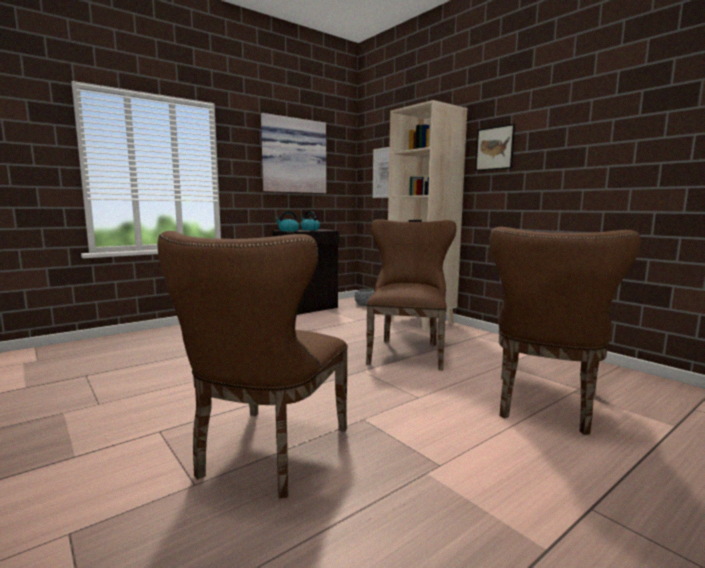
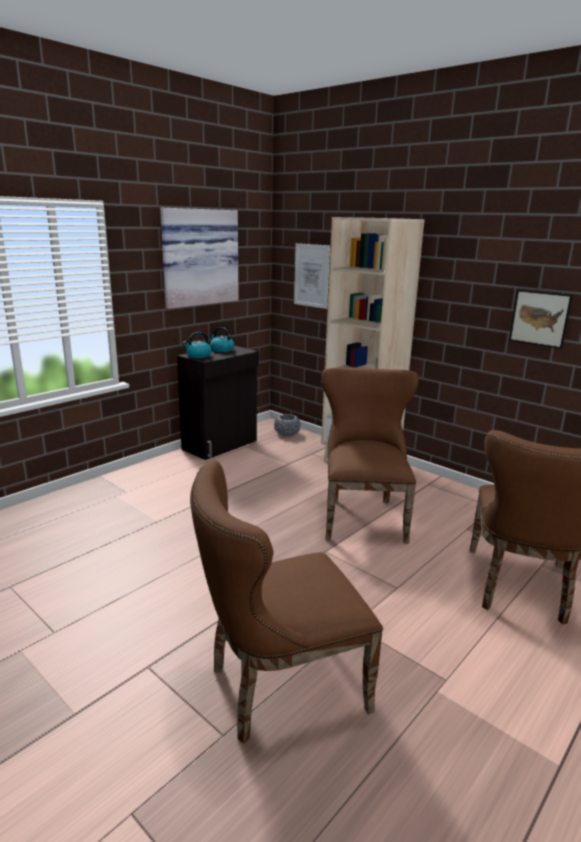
camera: 10 degrees left, 10 degrees up
(267, 455) = (278, 687): brown chair -> brown chair turned 60 degrees clockwise
(494, 148) = (455, 274): picture -> picture (539, 318)

